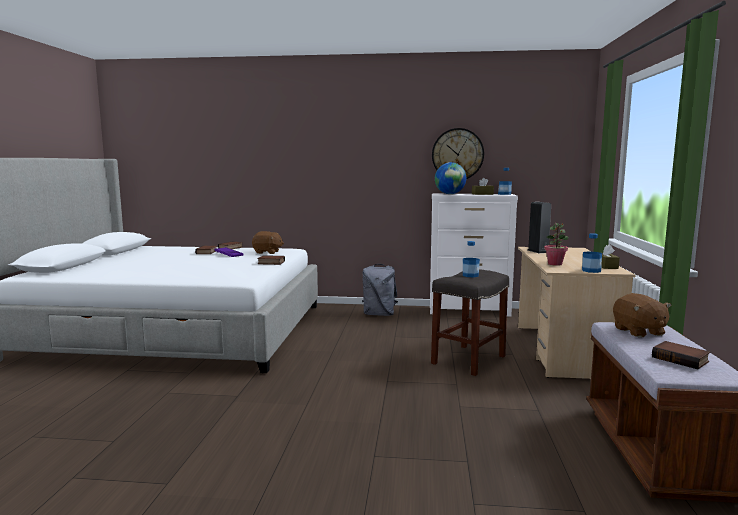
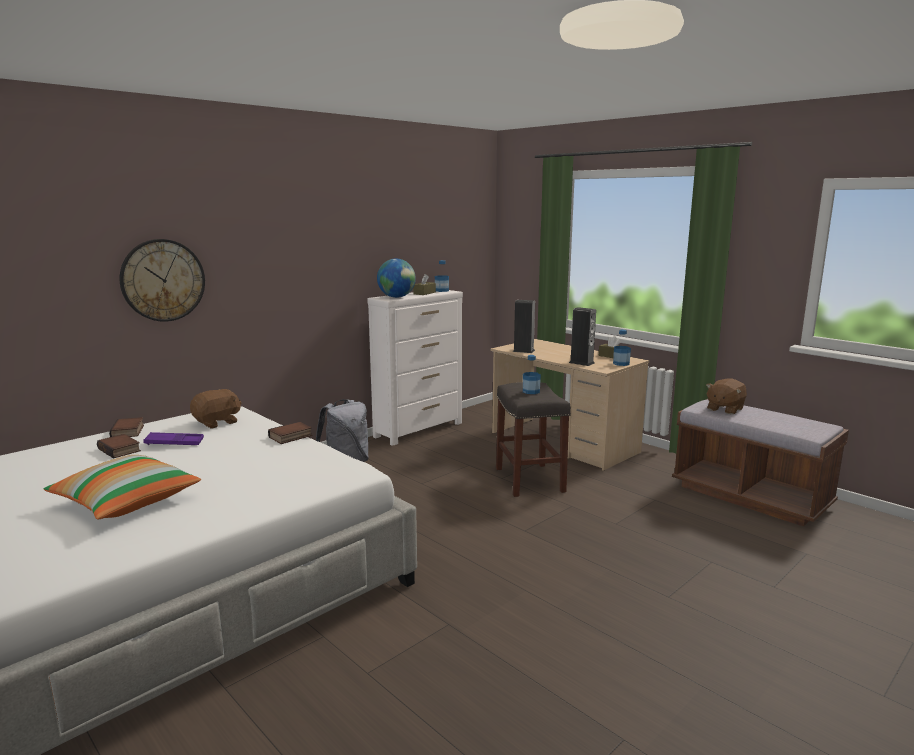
camera: 50 degrees left, 5 degrees up
(150, 265) = (126, 502): none -> pillow
(457, 154) = (388, 247): wall clock -> wall clock (163, 280)
(555, 264) = (581, 363): potted plant -> speaker
(638, 331) = (724, 409): brown plush toy -> brown plush toy turned 105 degrees clockwise
(681, 359) = (790, 422): book -> none

